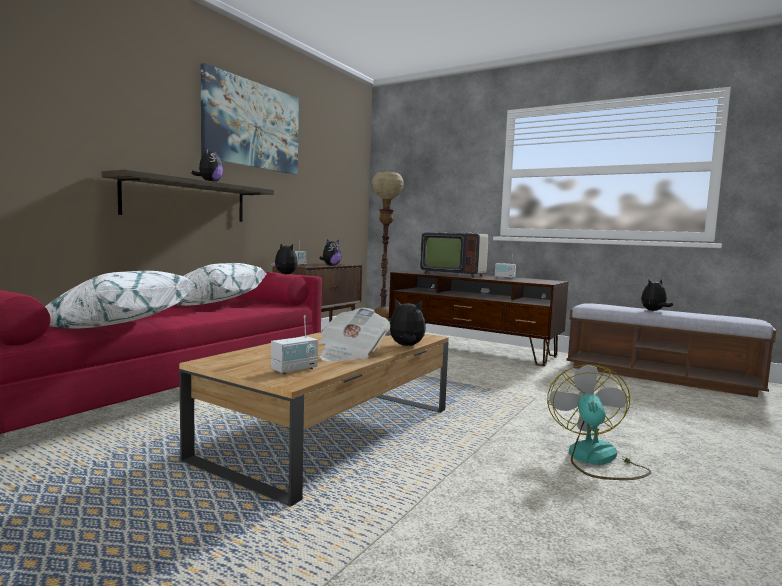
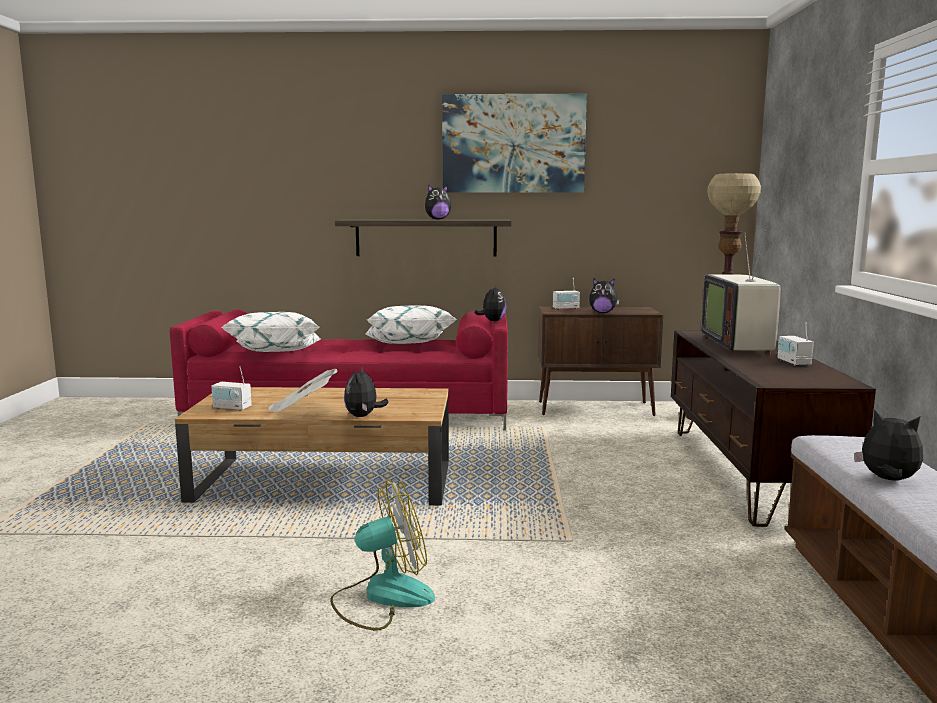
camera: 60 degrees right, 5 degrees up
(406, 346) = (363, 416): plush toy -> plush toy turned 150 degrees counterclockwise

